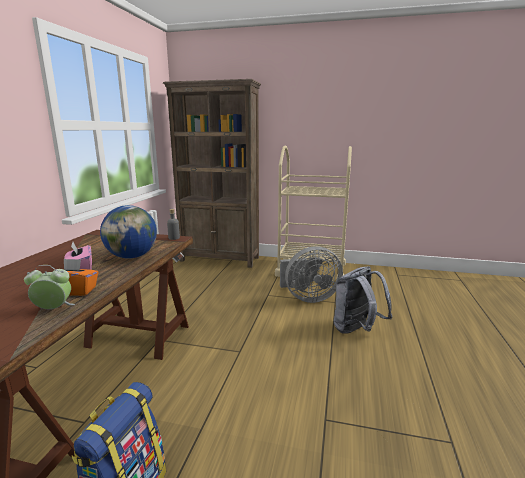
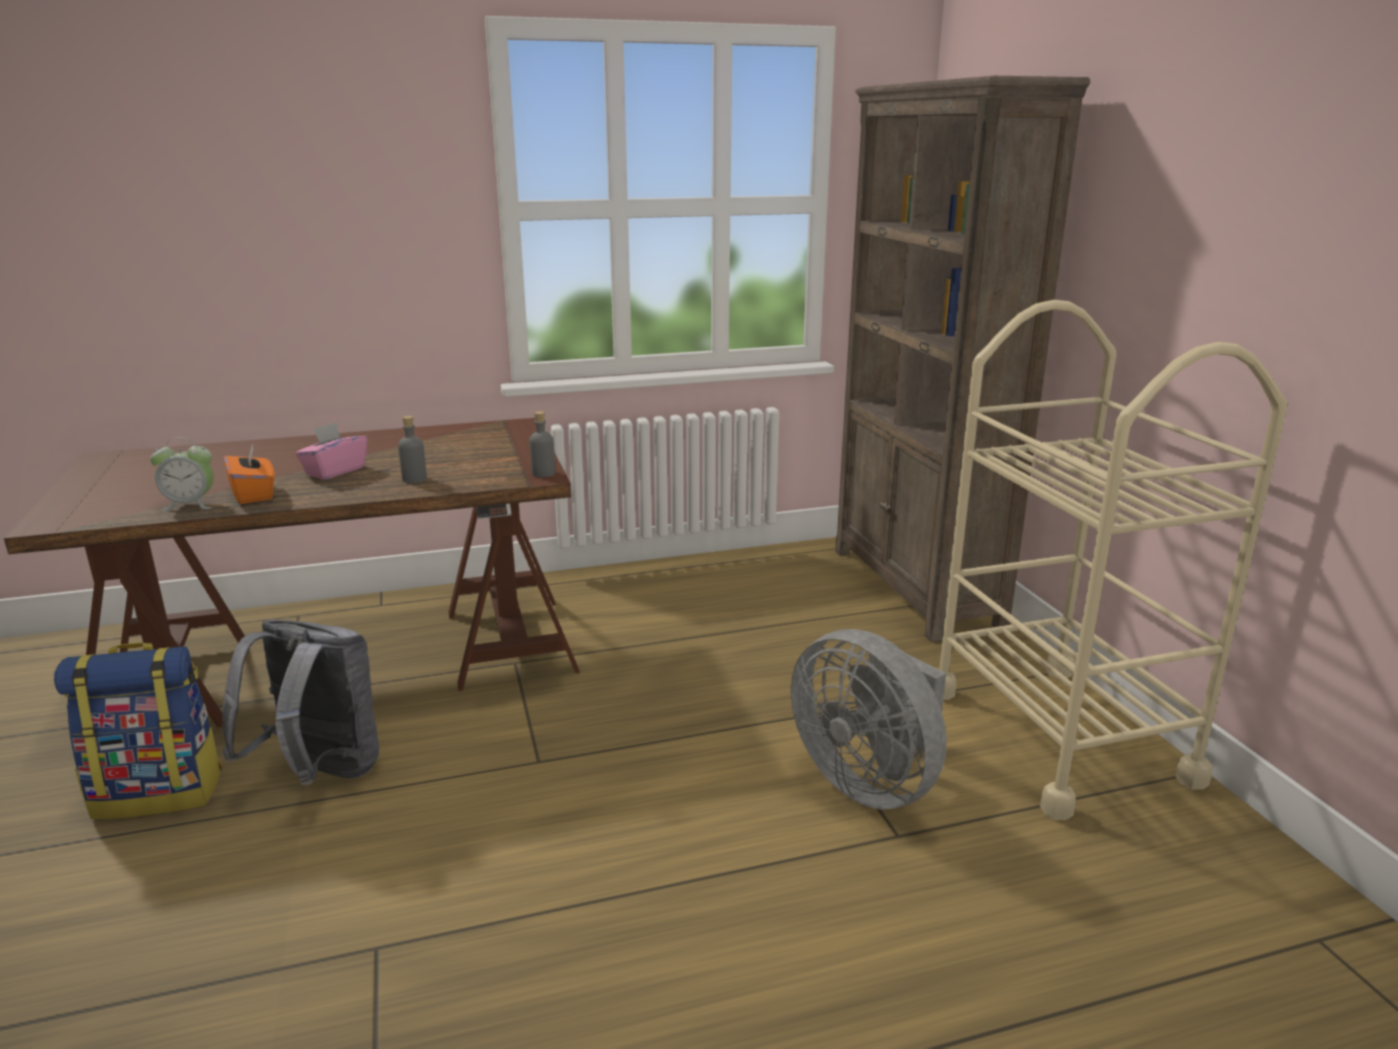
camera: 60 degrees right, 5 degrees up
(54, 309) = (190, 505): alarm clock -> alarm clock turned 120 degrees clockwise
(132, 256) = (414, 479): globe -> grey bottle
(356, 330) = (773, 917): grey backpack -> grey backpack (320, 774)

